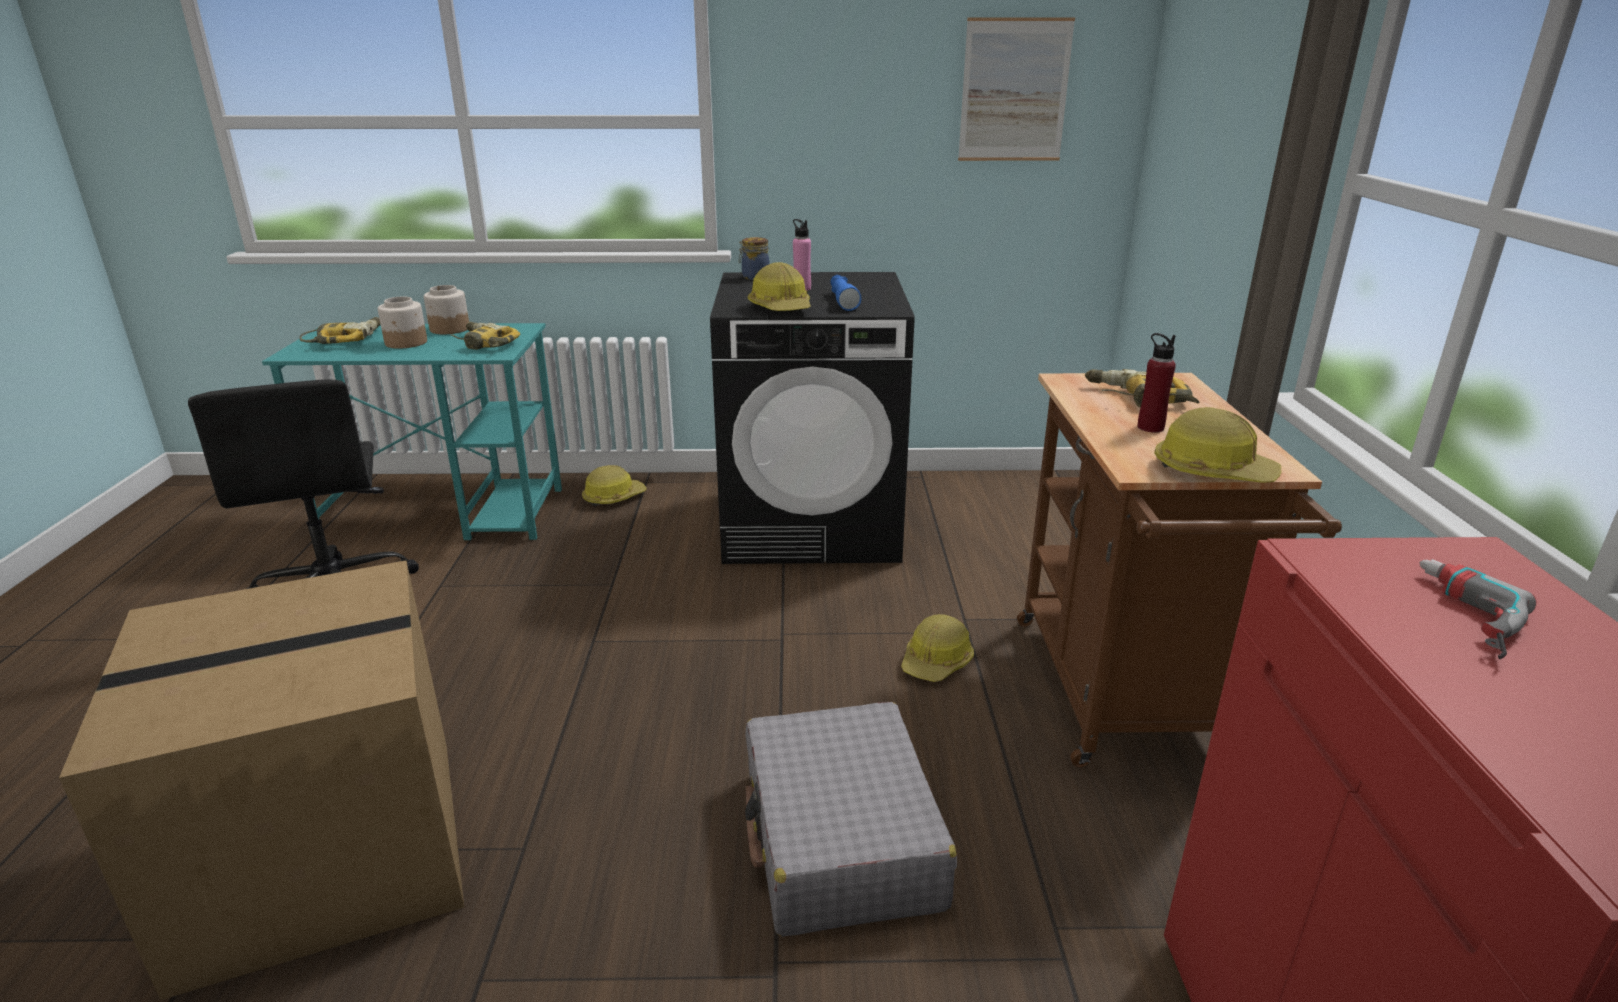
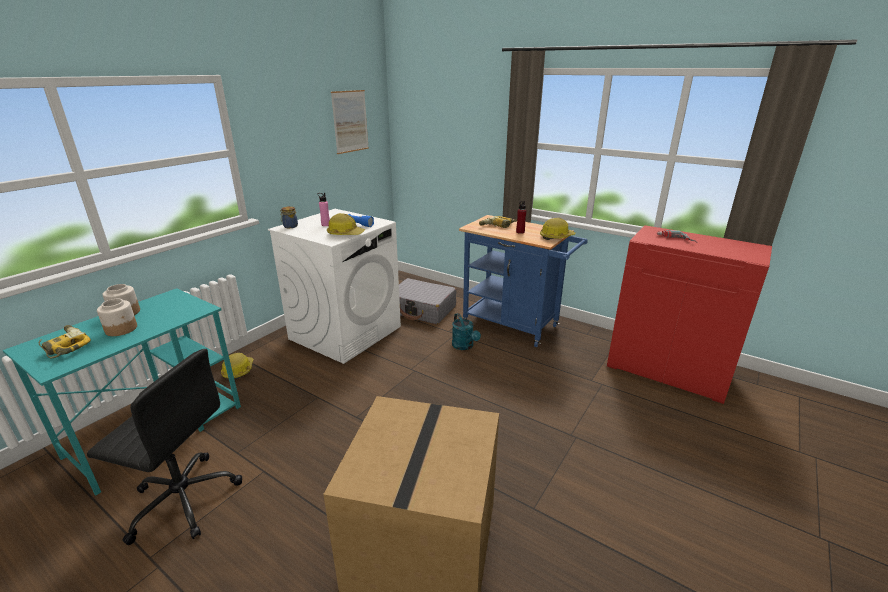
camera: 55 degrees left, 0 degrees up
(483, 344) = (177, 309): power drill -> none
(812, 524) = (346, 332): black washing machine -> white washing machine
(840, 839) = (530, 401): grey suitcase -> grey suitcase (422, 309)
(936, 662) = (464, 346): hard hat -> turquoise watering can
(1122, 699) = (515, 326): brown cart -> blue cart

